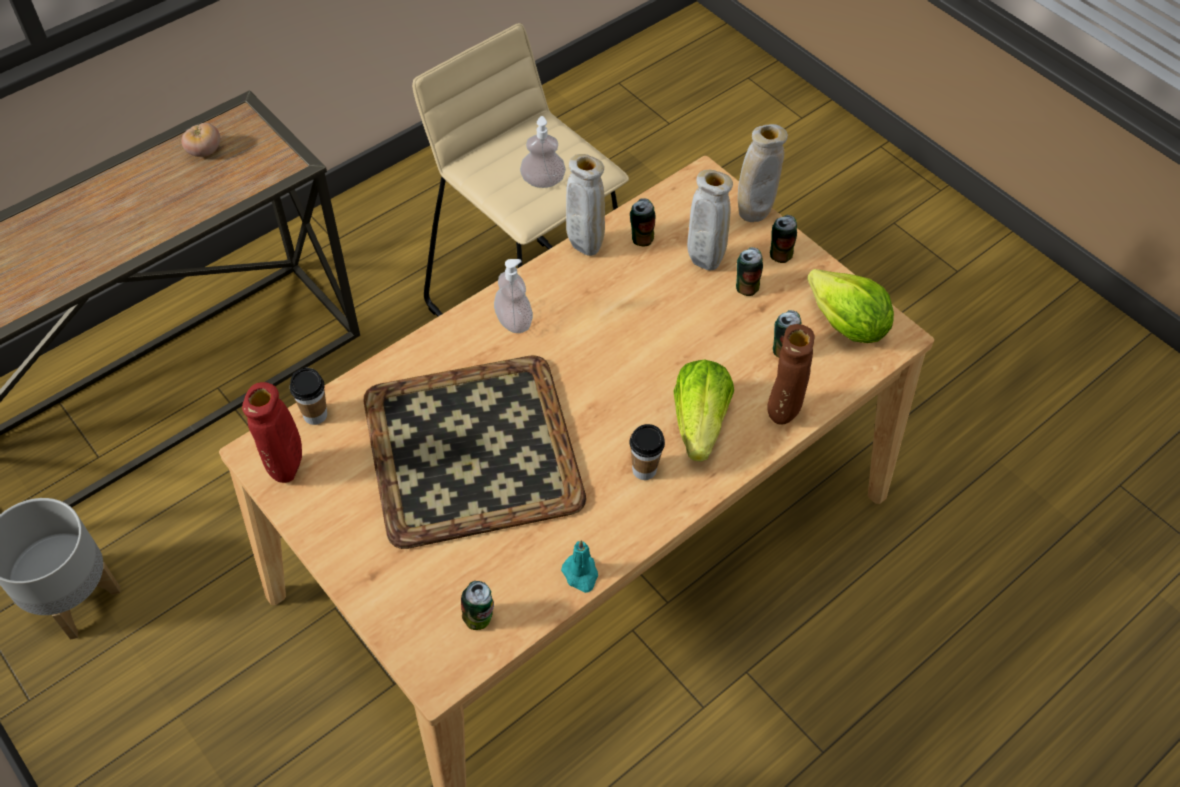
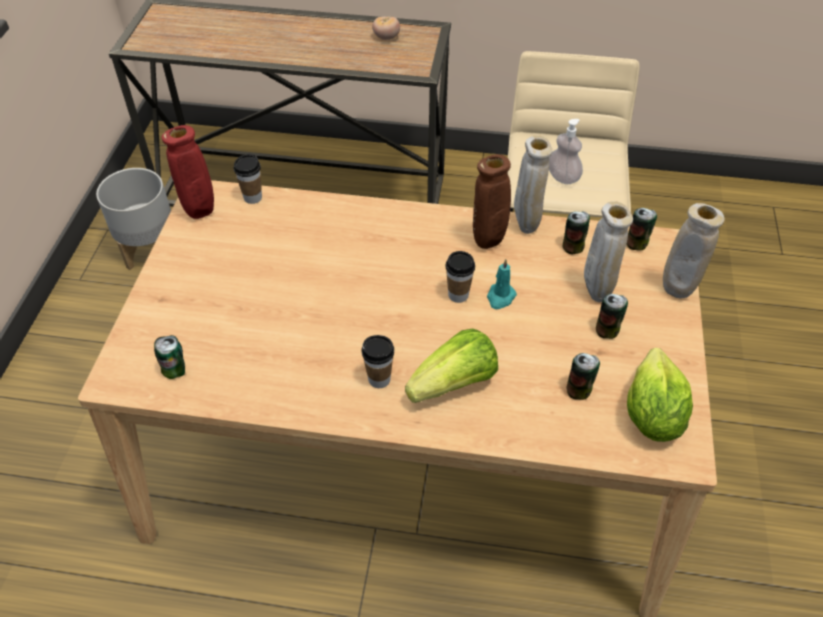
camera: 50 degrees right, 5 degrees down
(469, 448) = (301, 279): tray -> none
(513, 321) = (423, 233): soap dispenser -> none
(581, 574) = (258, 402): turquoise candle -> turquoise candle (500, 297)
(611, 351) = (458, 295): none -> cup
(780, 254) = (663, 329): can -> can (637, 243)
(782, 415) = (518, 429): brown vase -> brown vase (488, 244)

